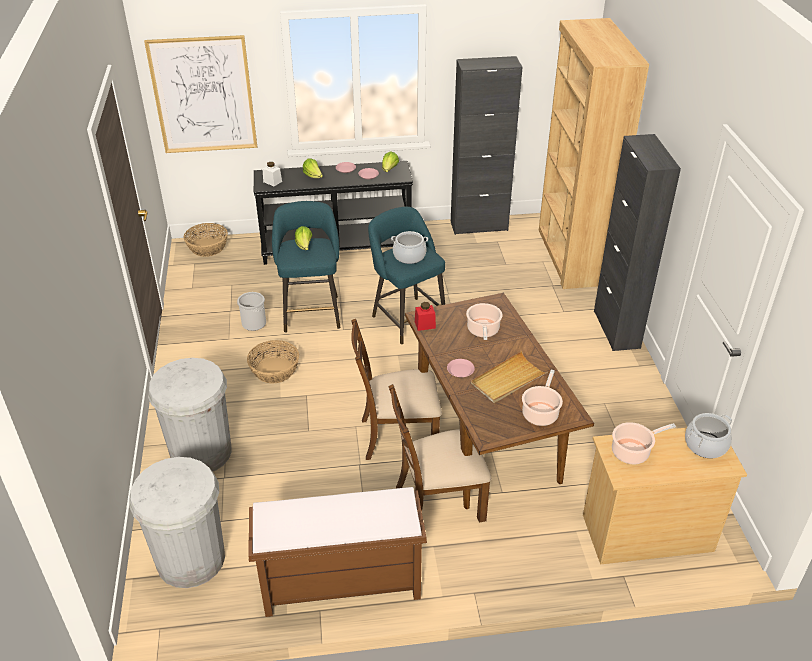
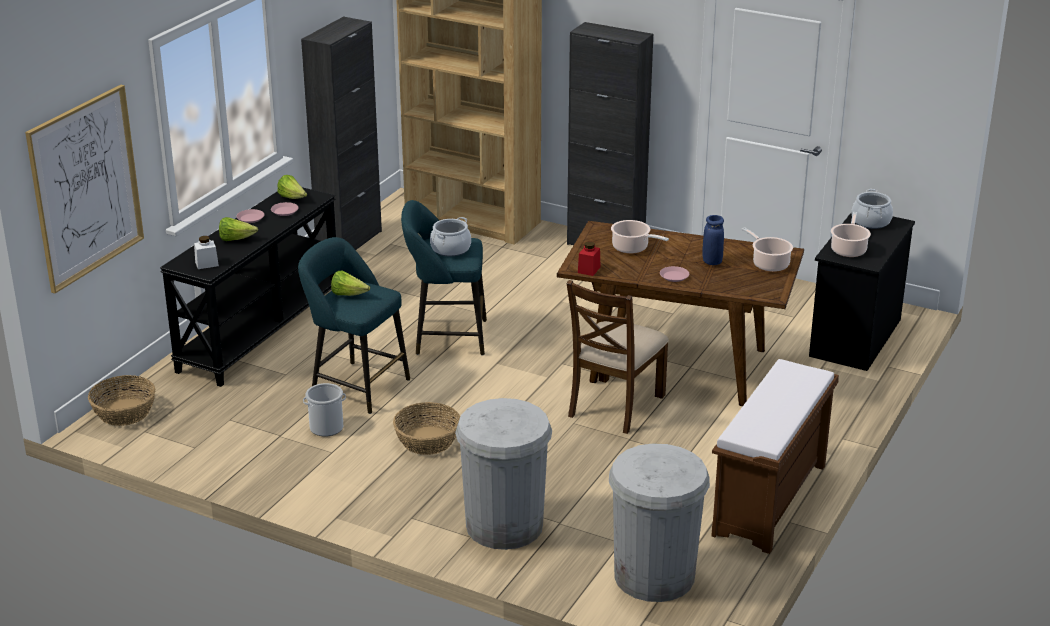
camera: 55 degrees left, 10 degrees down
(438, 502) = (723, 416): brown chair -> none
(508, 380) = (712, 261): beige tray -> blue vase
(646, 533) = (855, 338): beige dresser -> black dresser

